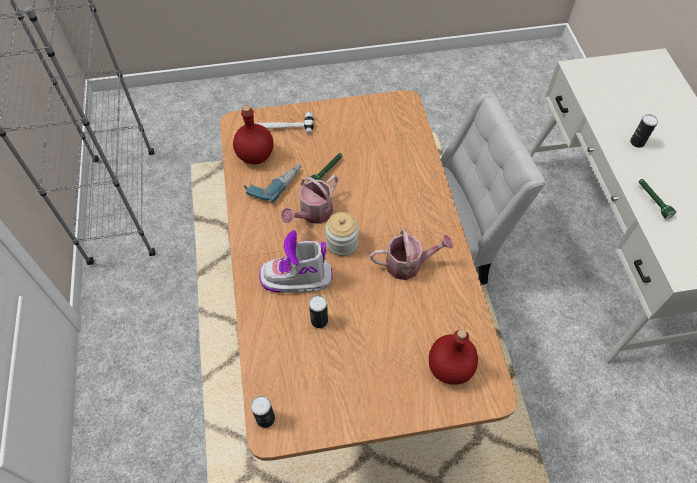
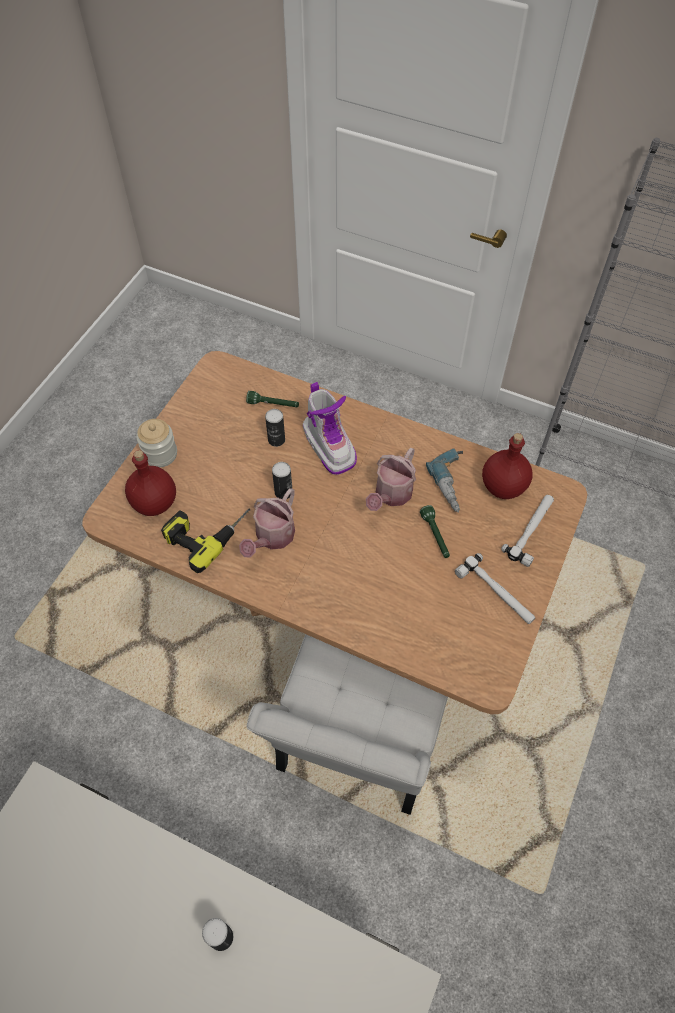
camera: 125 degrees right, 0 degrees up
(265, 418) = (229, 368): can -> can (283, 492)
(296, 278) = (329, 445): boot -> boot turned 120 degrees clockwise
(313, 214) = (391, 495): watering can -> watering can turned 135 degrees counterclockwise
(342, 243) = (338, 499): jar -> jar (160, 454)
(343, 124) = (496, 593): none -> hammer
(440, 311) = (206, 531): none -> power drill
(653, 201) = (134, 859): green flashlight -> green flashlight (273, 405)

